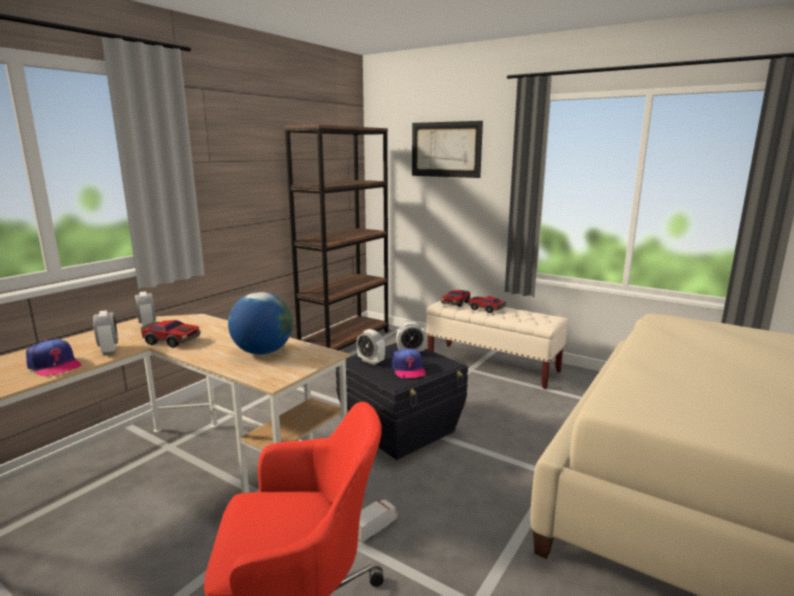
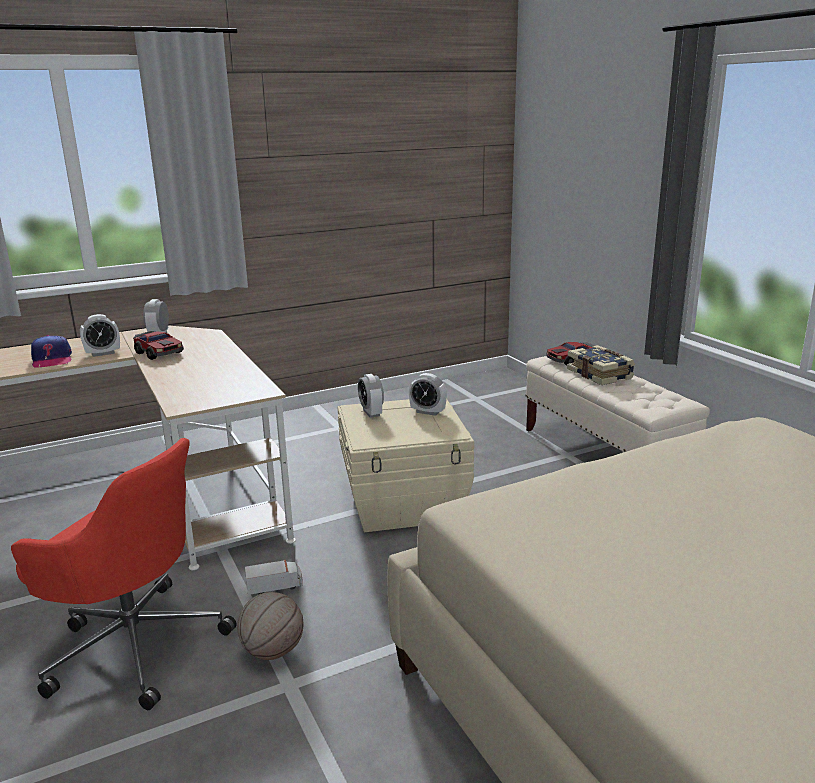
camera: 30 degrees right, 5 degrees up
(109, 350) = (103, 353): alarm clock -> alarm clock turned 60 degrees clockwise
(263, 352) = (213, 378): globe -> none
(345, 341) = (451, 389): brown bookcase -> none
(402, 429) = (405, 503): black storage box -> beige storage box
(408, 369) = (398, 430): cap -> none
(432, 583) = (272, 651): none -> basketball
(445, 149) = (597, 136): picture -> none
(486, 309) = (600, 374): toy car -> book

